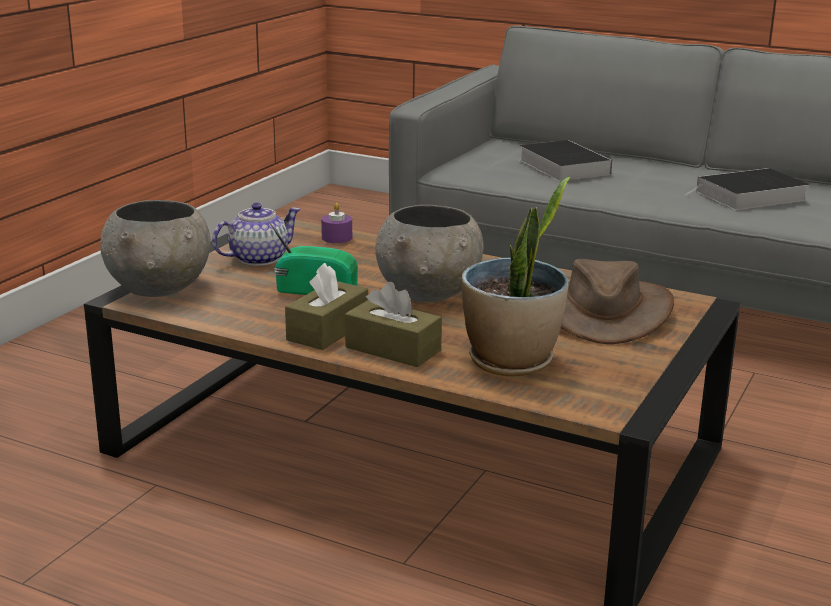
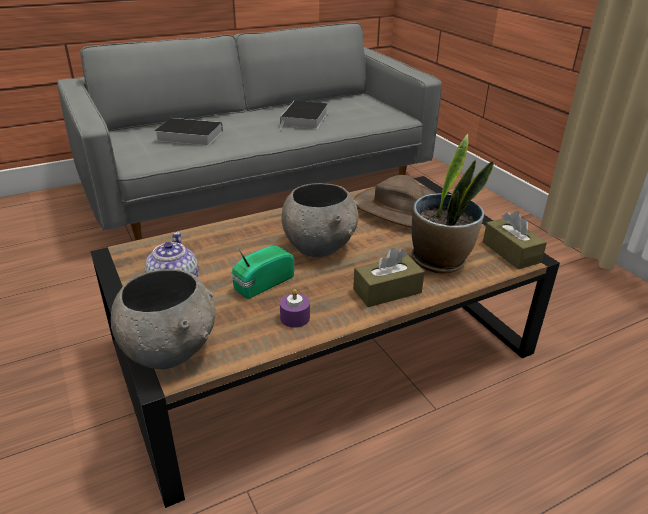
camera: 55 degrees left, 10 degrees up
(328, 330) = (334, 304): brown tissue box -> brown tissue box (511, 252)
(337, 238) = (183, 241): purple candle -> purple candle (295, 318)

